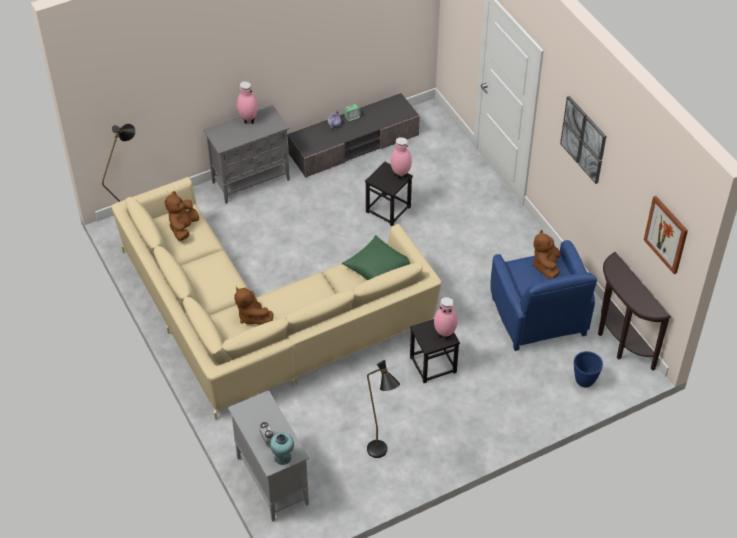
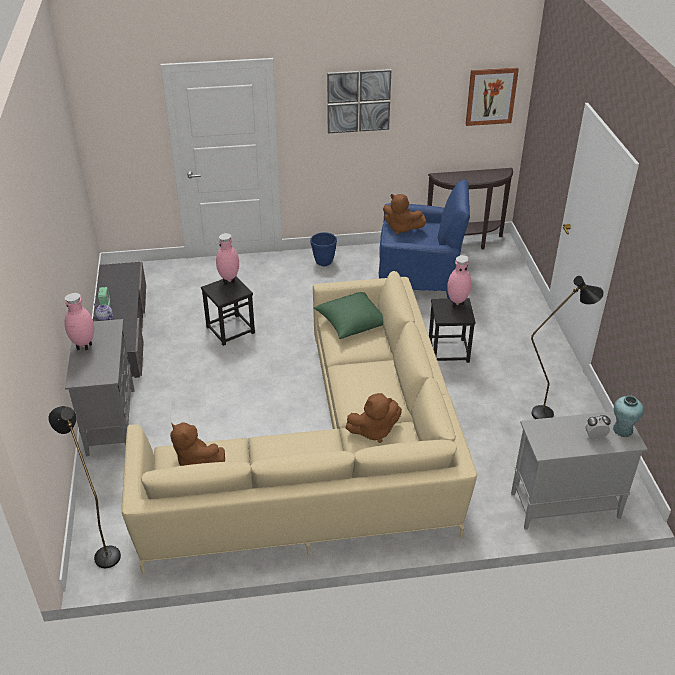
camera: 70 degrees left, 10 degrees down
(584, 380) = (500, 271): blue planter -> blue planter (323, 262)

